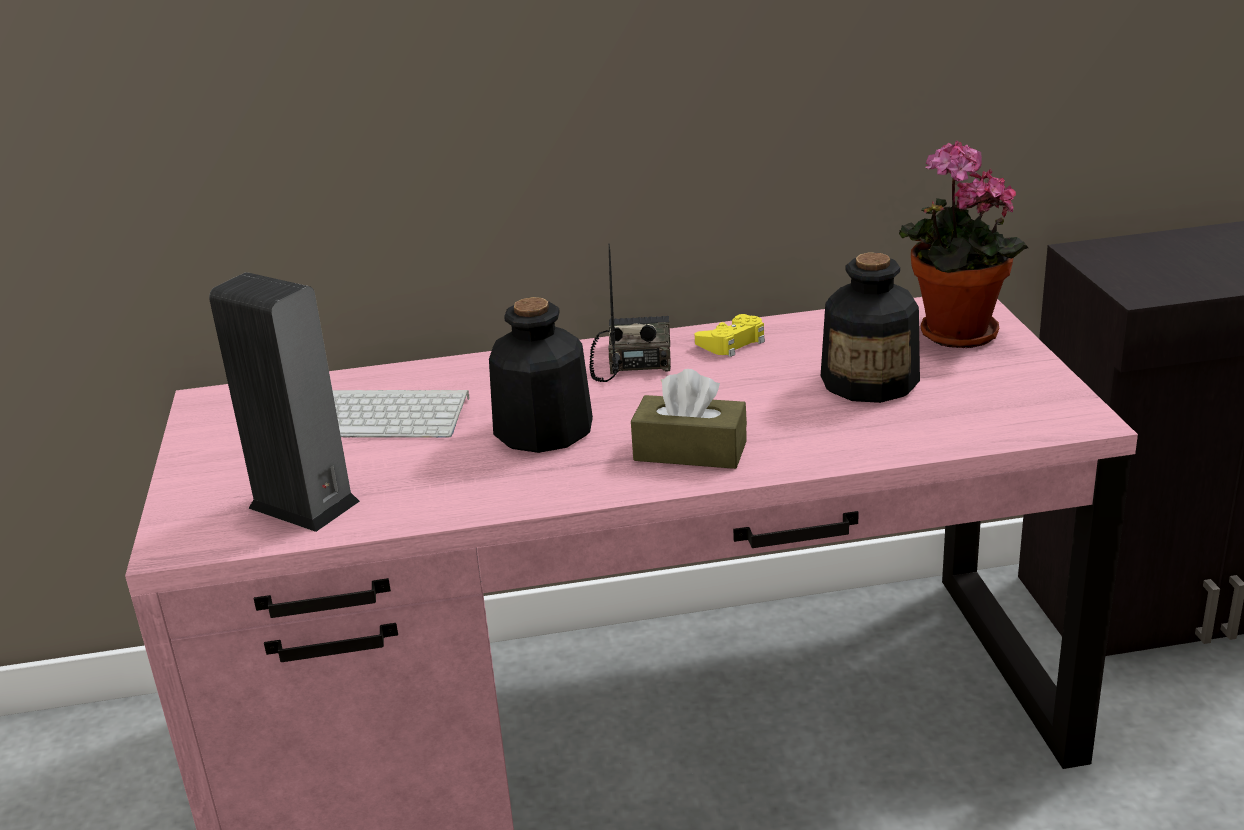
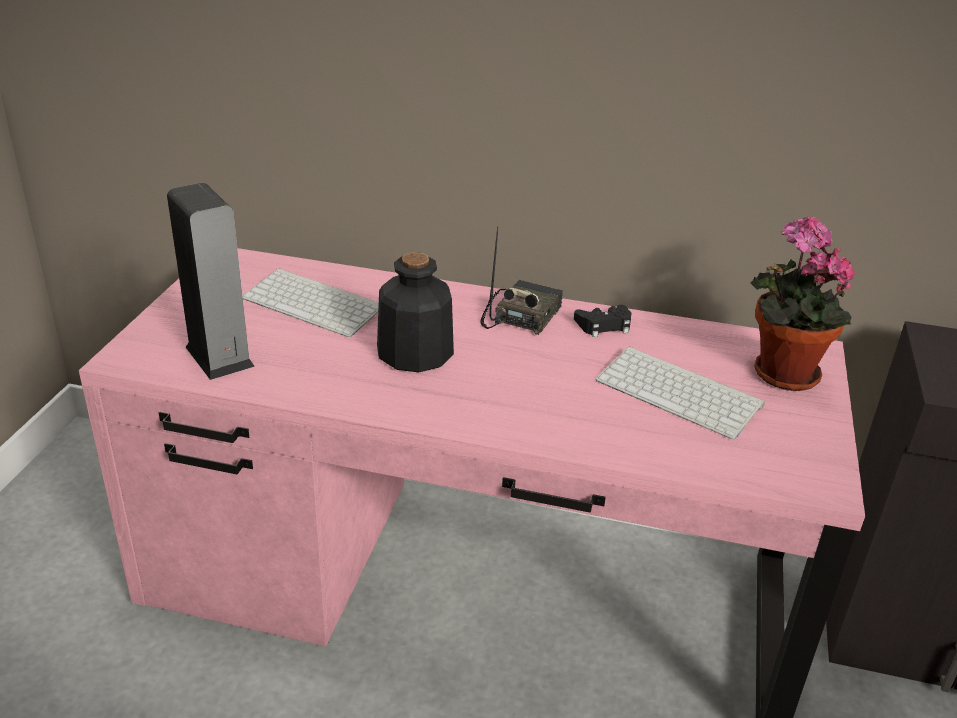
camera: 20 degrees right, 5 degrees up
(690, 451) = (500, 405): brown tissue box -> none
(732, 342) = (604, 326): yellow game controller -> black game controller
(870, 381) = (681, 393): bottle -> keyboard

